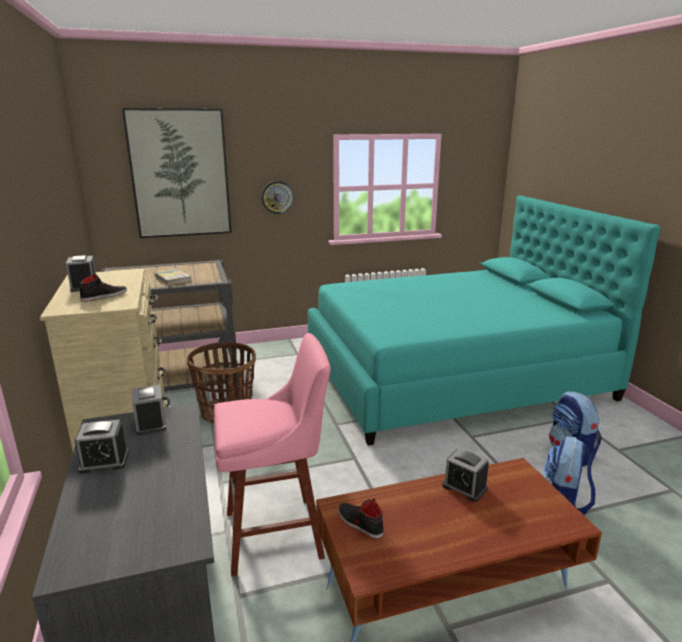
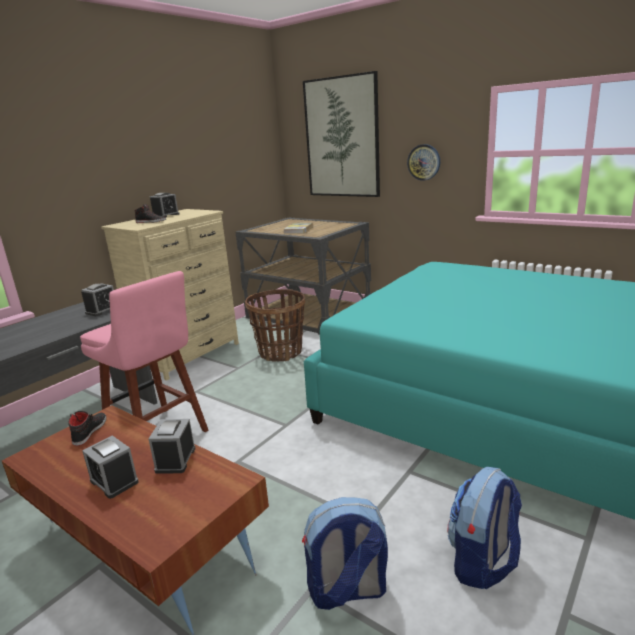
camera: 55 degrees right, 0 degrees up
(104, 462) = (49, 319): alarm clock -> alarm clock (114, 481)

